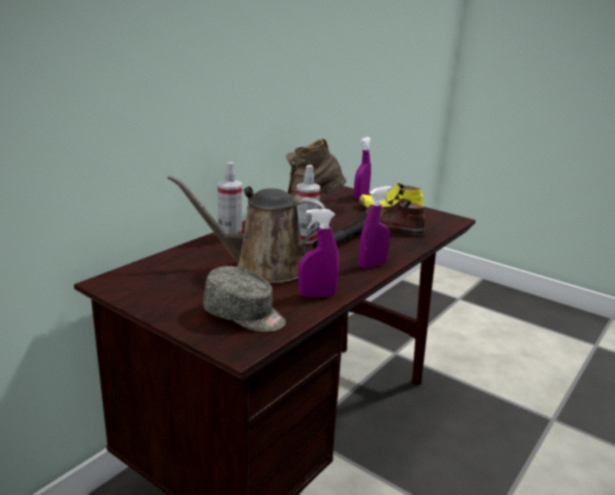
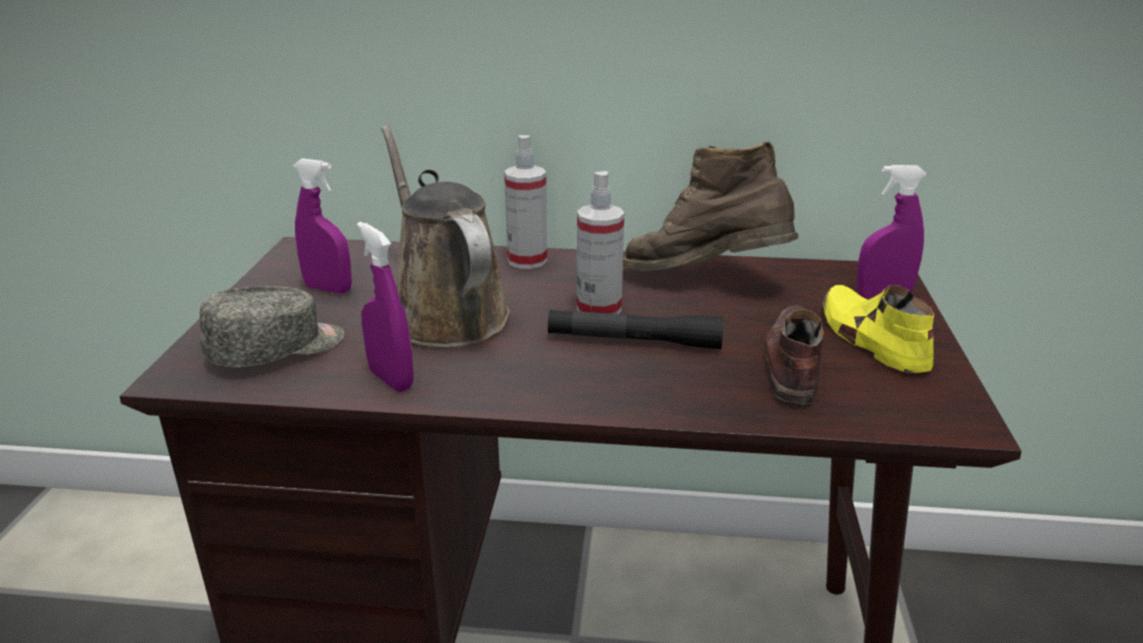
camera: 60 degrees right, 5 degrees up
(245, 315) = (277, 349): grey cap -> grey cap turned 120 degrees counterclockwise
(372, 265) = (566, 393): purple spray bottle -> purple spray bottle (328, 289)

